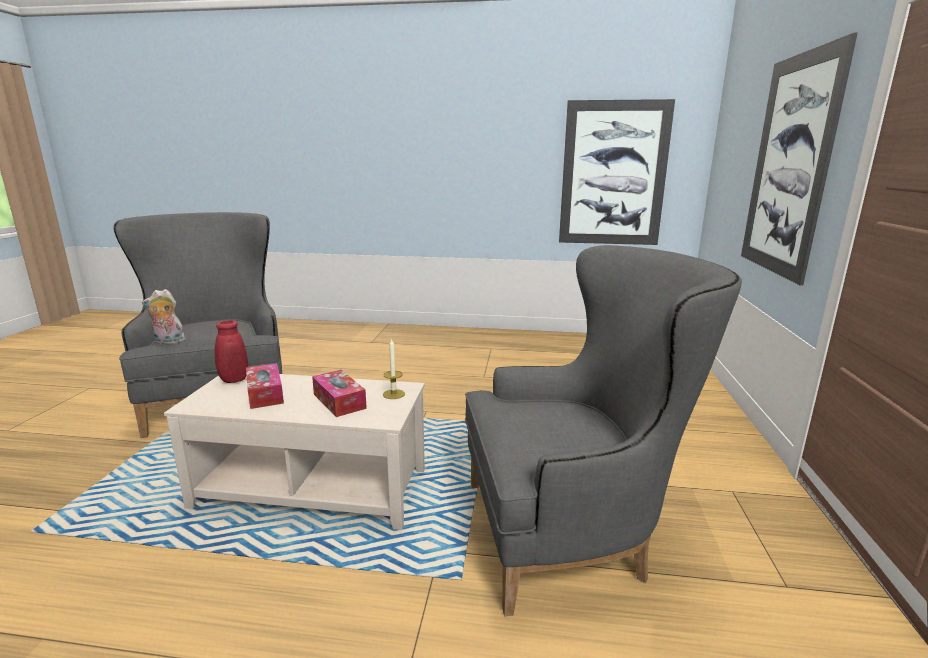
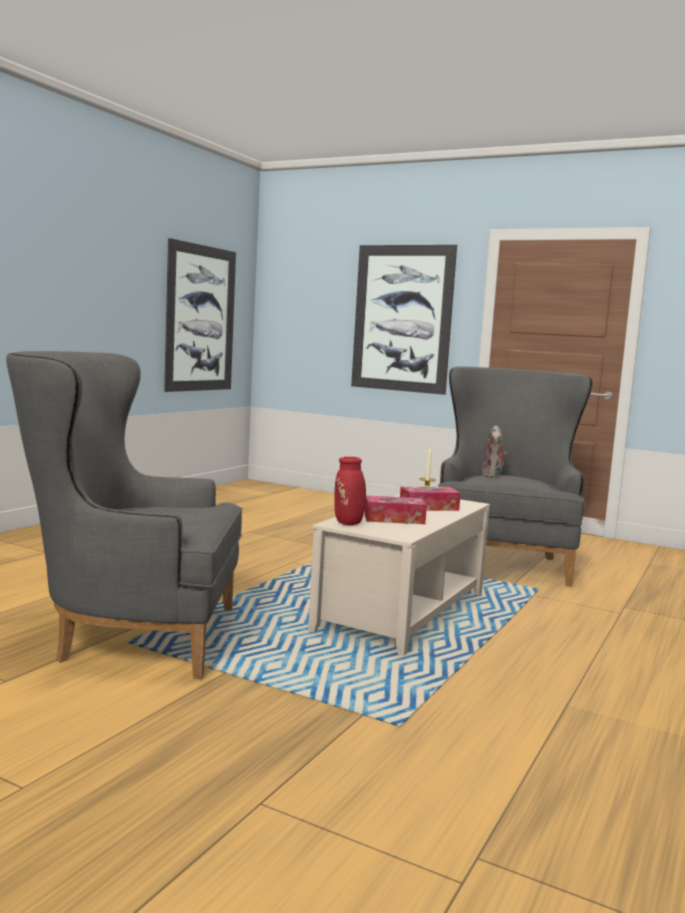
camera: 70 degrees left, 10 degrees down
(168, 342) = (199, 526): plush toy -> plush toy (493, 476)

